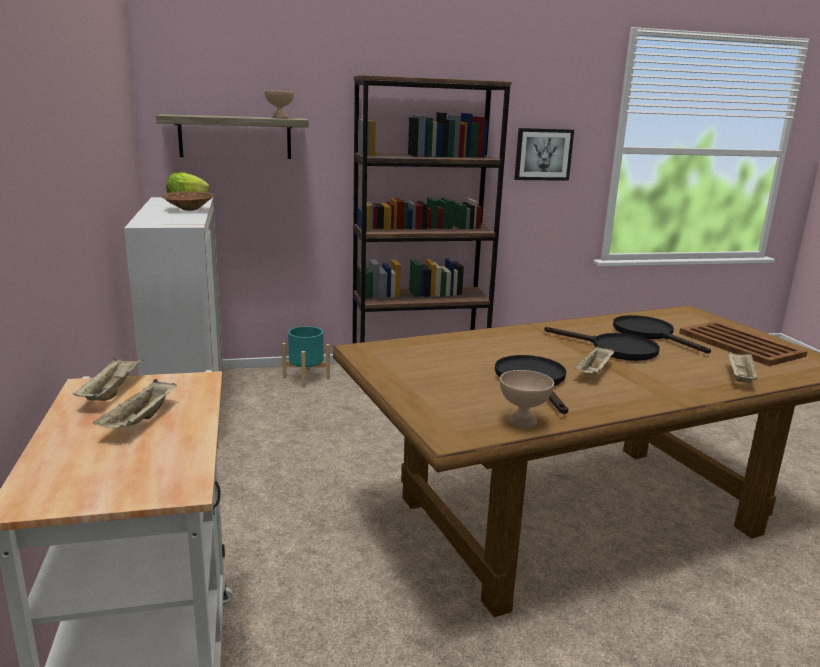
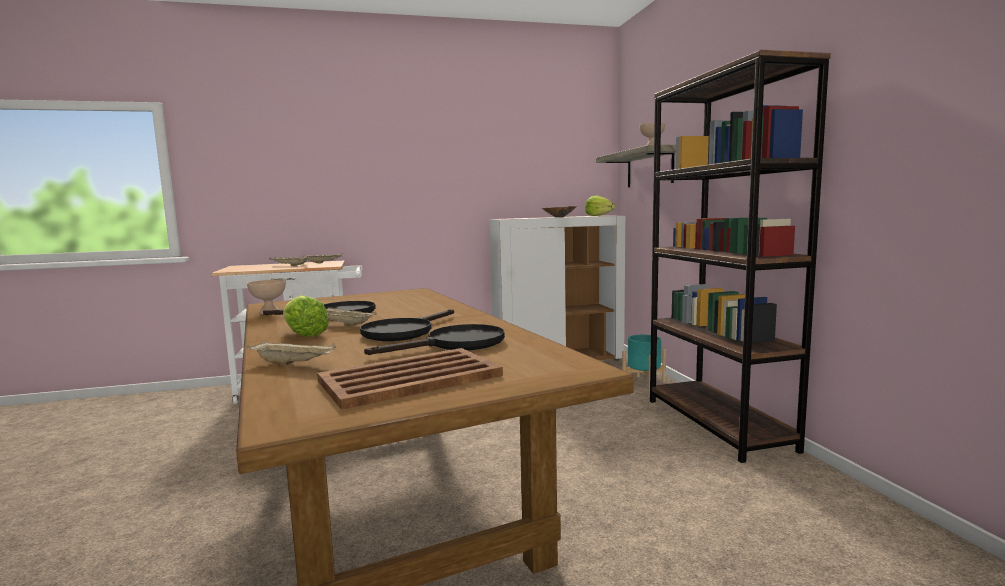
camera: 90 degrees right, 10 degrees down
(543, 154) = (915, 144): picture -> none
(644, 385) = (304, 334): none -> lettuce

